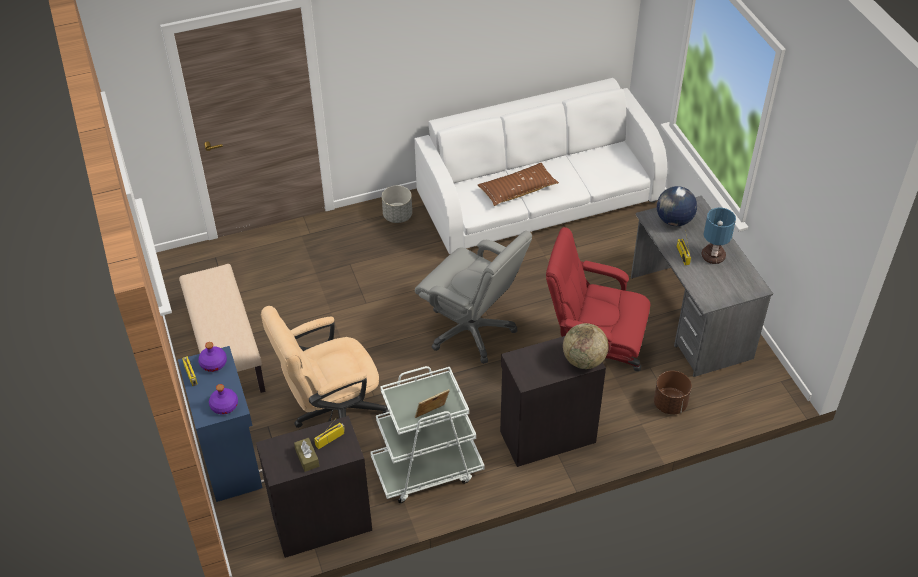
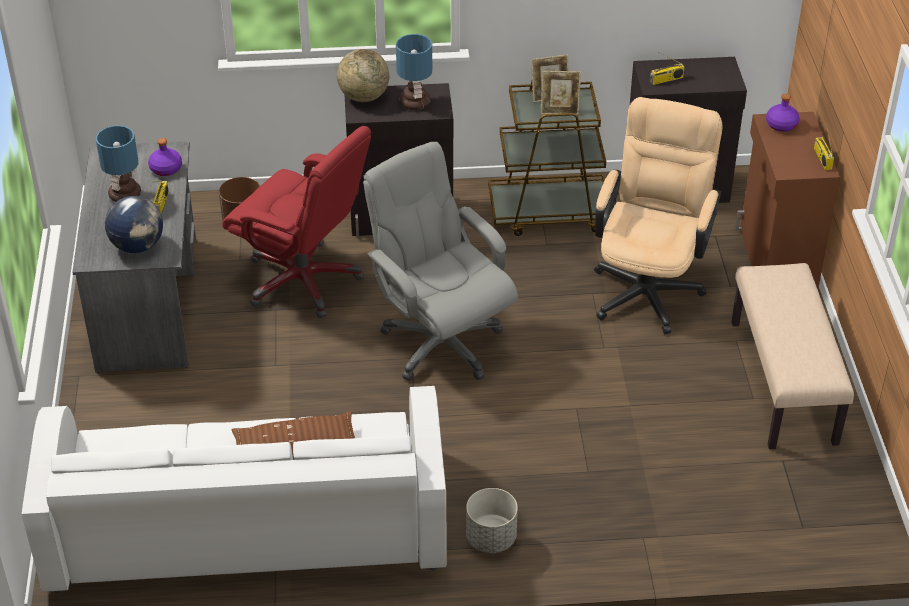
camera: 165 degrees left, 5 degrees down
(213, 363) = (795, 165): purple bottle -> purple bottle (166, 169)
(231, 459) = (776, 261): blue cabinet -> brown cabinet
(307, 458) = (693, 69): brown tissue box -> none
(331, 412) = (649, 286): beige office chair -> beige office chair turned 60 degrees counterclockwise
(419, 399) = (559, 110): none -> picture frame
(427, 469) = (549, 212): white cart -> brown cart
(540, 363) = (414, 102): none -> table lamp

